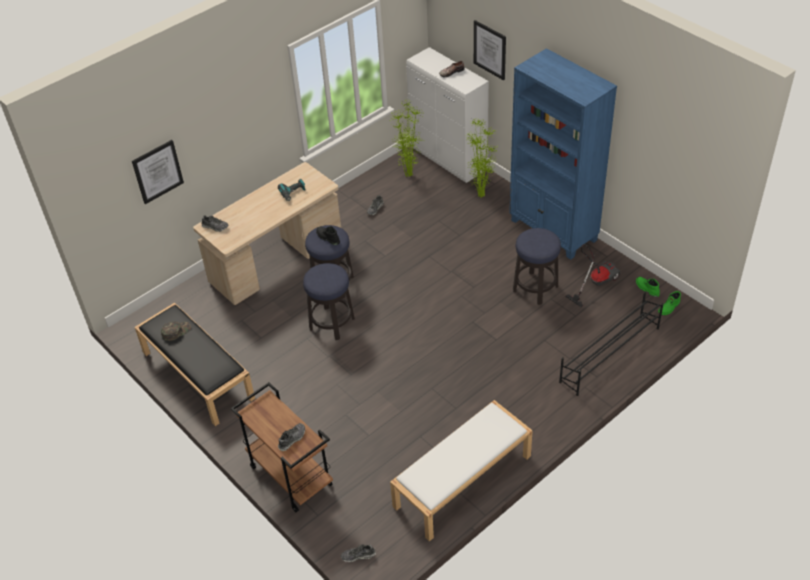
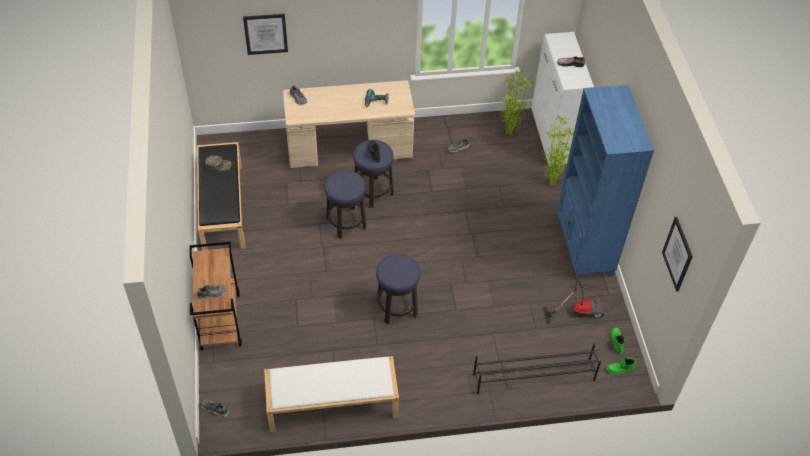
camera: 30 degrees right, 5 degrees up
(490, 50) = (602, 60): picture -> picture (677, 254)
(535, 288) = (524, 286): stool -> stool (397, 307)

